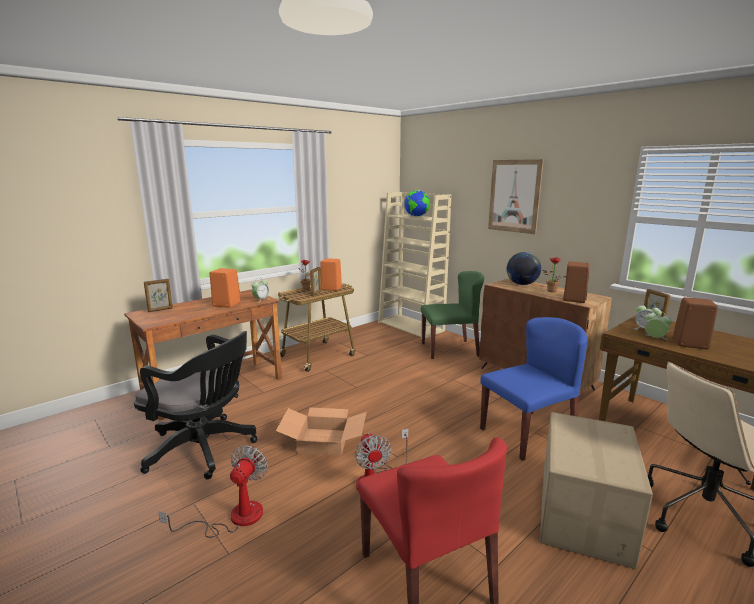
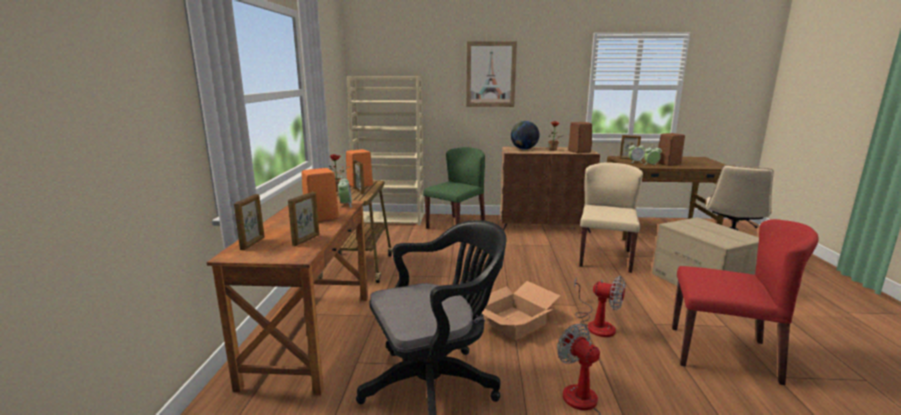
camera: 45 degrees left, 0 degrees up
(180, 316) = (306, 240): none -> picture frame
(416, 216) = (384, 100): globe -> none
(527, 434) = (605, 258): blue chair -> beige chair

